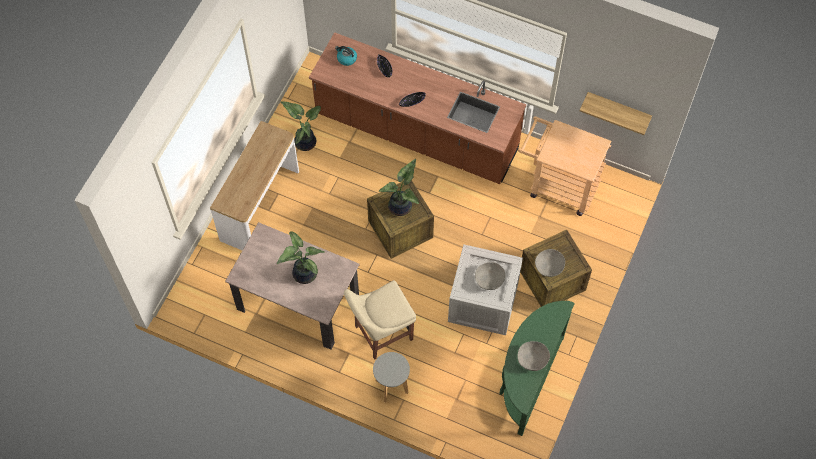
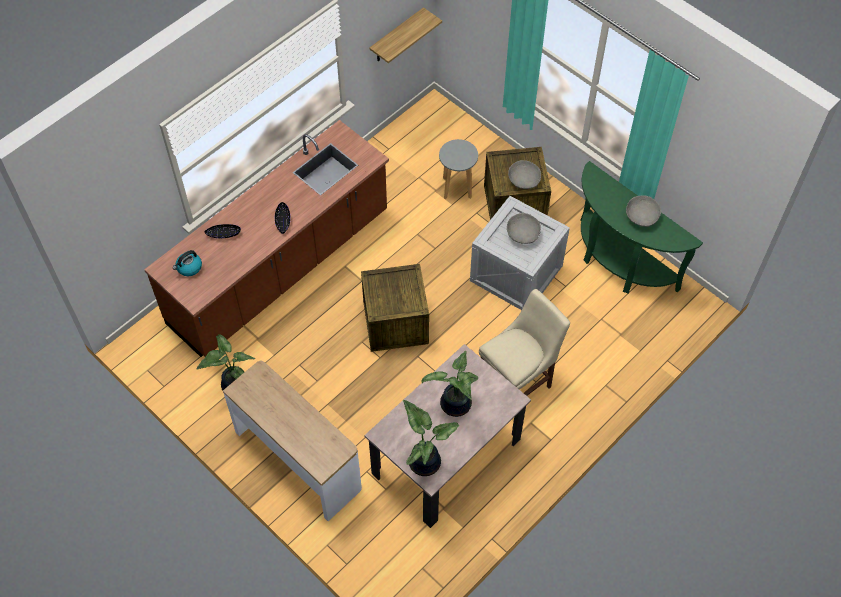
camera: 70 degrees left, 5 degrees down
(380, 334) = (518, 383): beige chair -> beige chair turned 120 degrees counterclockwise
(391, 386) = (586, 392): grey stool -> grey stool (456, 188)
(401, 206) = (394, 291): potted plant -> potted plant (425, 460)
(558, 185) = (406, 162): beige cart -> none

